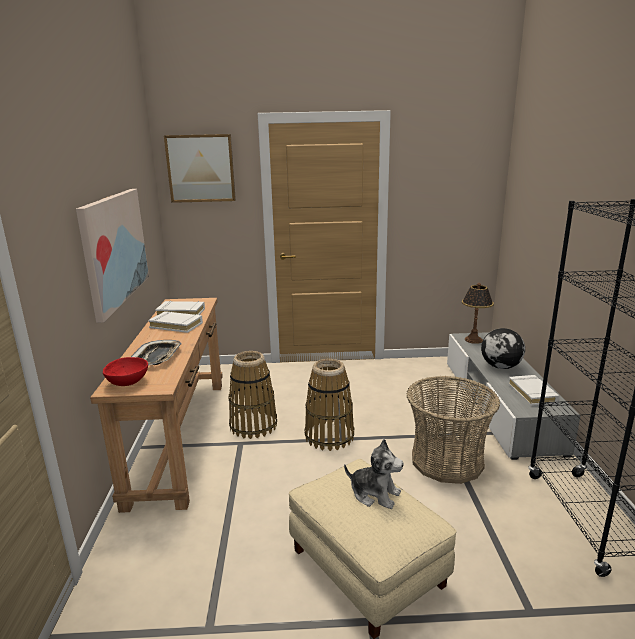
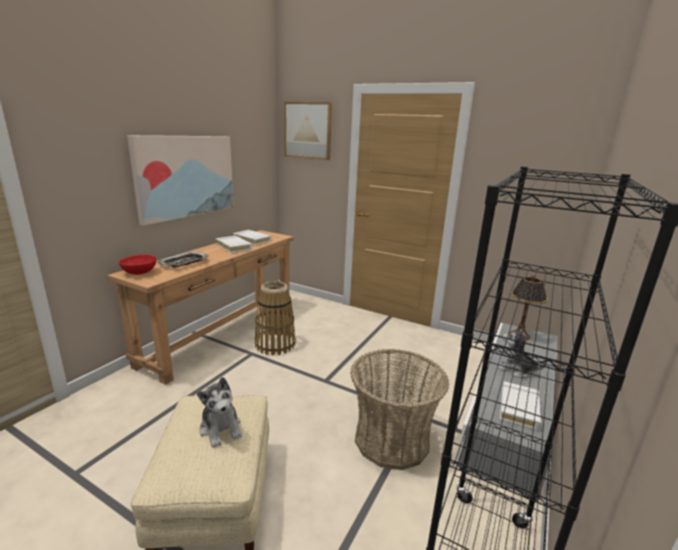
camera: 30 degrees right, 0 degrees up
(329, 436) = (317, 375): basket -> none
(501, 367) = (516, 370): globe -> plush toy

